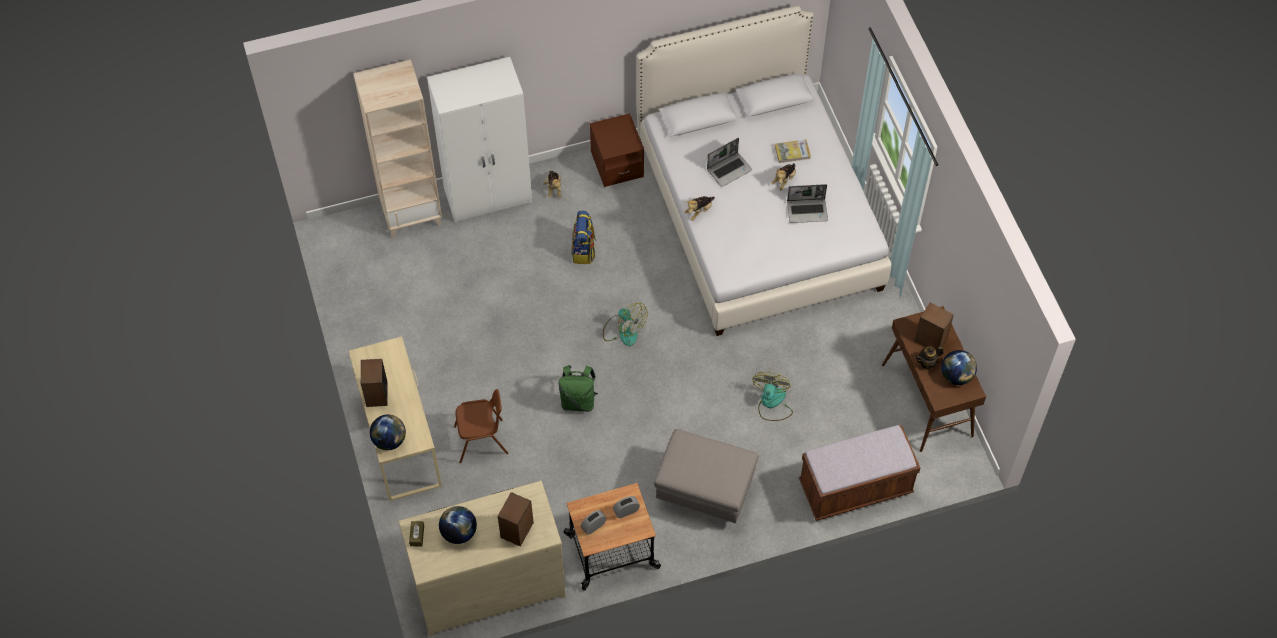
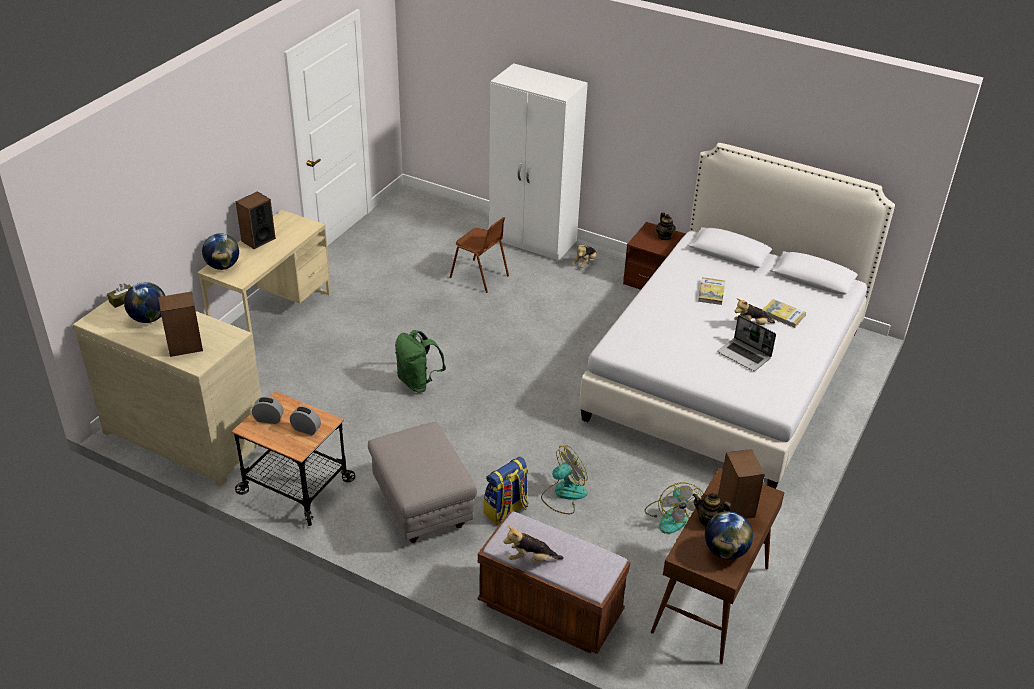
camera: 45 degrees right, 20 degrees down
(412, 214) = (468, 219): beige bookcase -> none
(482, 441) = (319, 356): brown chair -> brown chair (480, 277)
(584, 251) = (555, 307): backpack -> backpack (506, 511)
(620, 129) = (664, 237): none -> teapot
(623, 330) = (515, 367): fan -> fan (671, 516)
(699, 211) = (649, 300): plush toy -> plush toy (531, 559)
(729, 169) = (711, 292): laptop -> book

